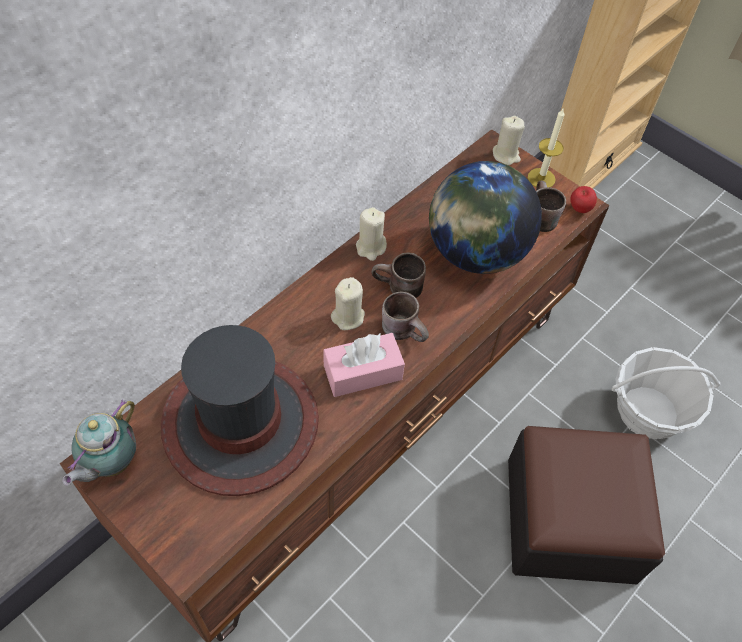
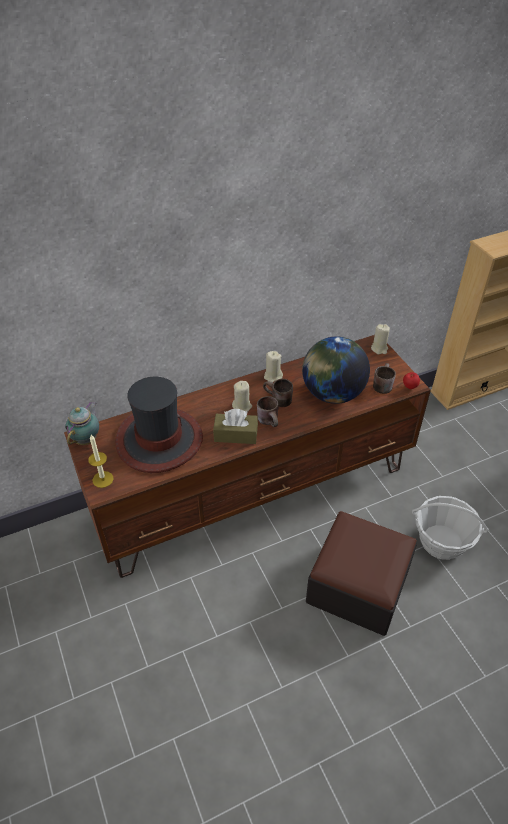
camera: 25 degrees right, 10 degrees down
(110, 463) = (87, 439): teapot -> teapot turned 150 degrees clockwise
(362, 372) = (235, 435): pink tissue box -> brown tissue box
(541, 178) = (394, 365): candle -> candle (103, 479)

